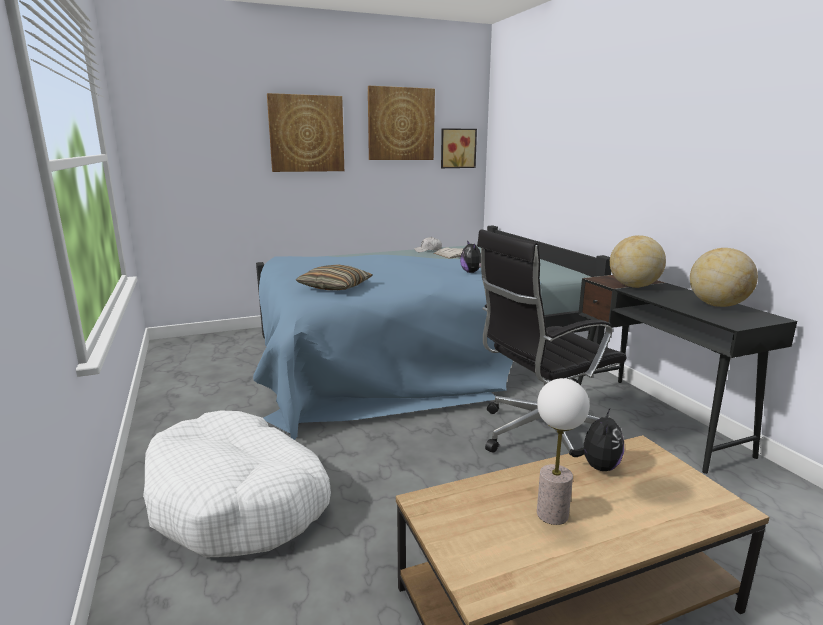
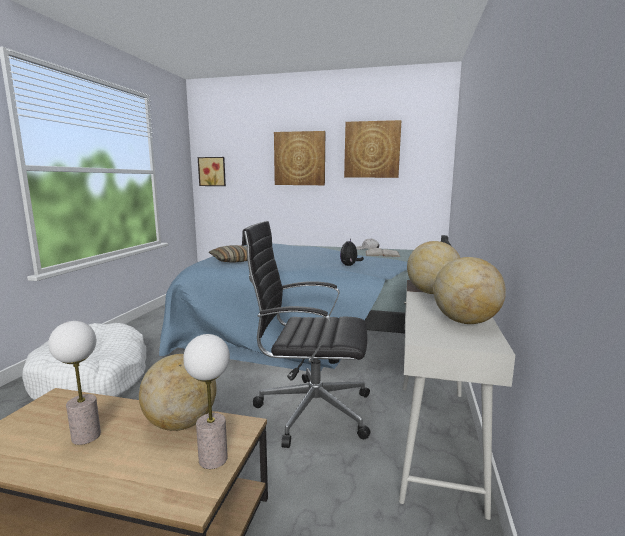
camera: 35 degrees right, 5 degrees down
(457, 148) = (423, 168): picture -> picture (212, 171)
(597, 466) = (181, 423): plush toy -> globe
(656, 420) = (436, 438): black desk -> white desk
(679, 478) = (212, 459): none -> table lamp

